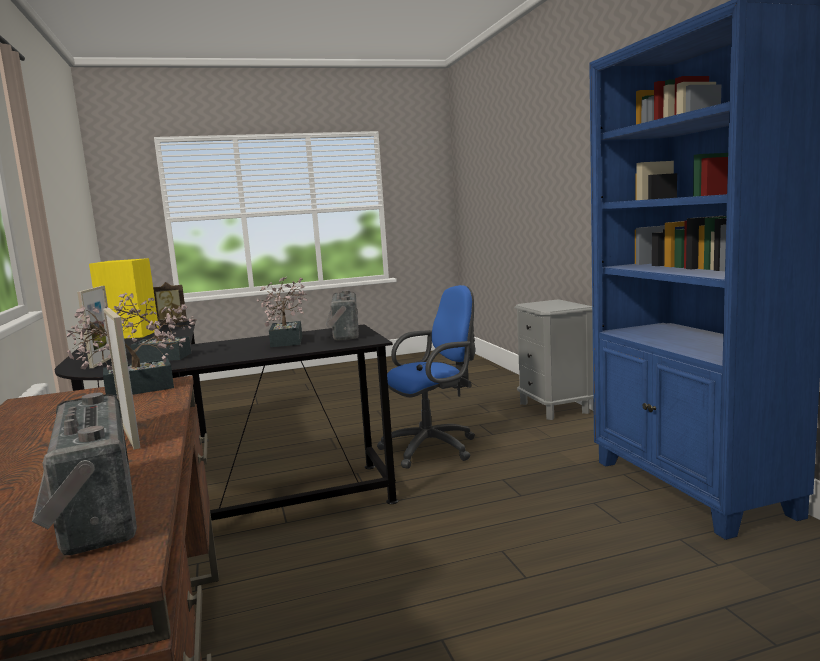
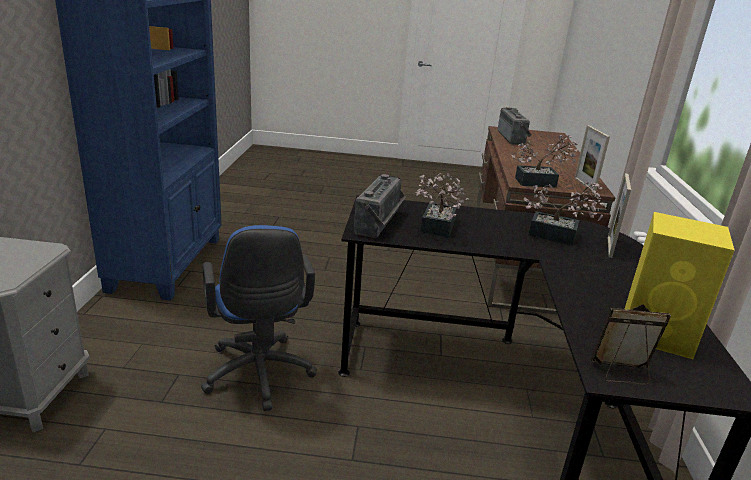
camera: 160 degrees left, 15 degrees up
(130, 436) = (518, 155): picture frame -> picture frame (584, 185)
(434, 448) = (259, 376): blue office chair -> blue office chair turned 105 degrees counterclockwise

